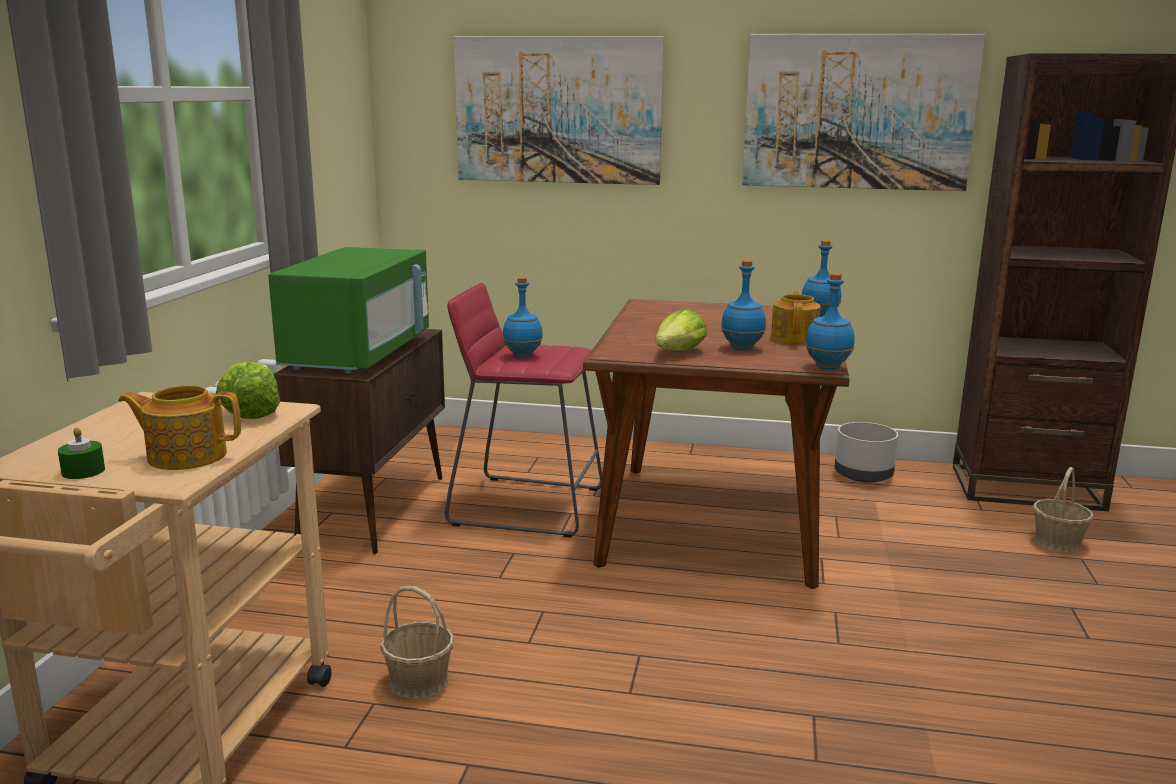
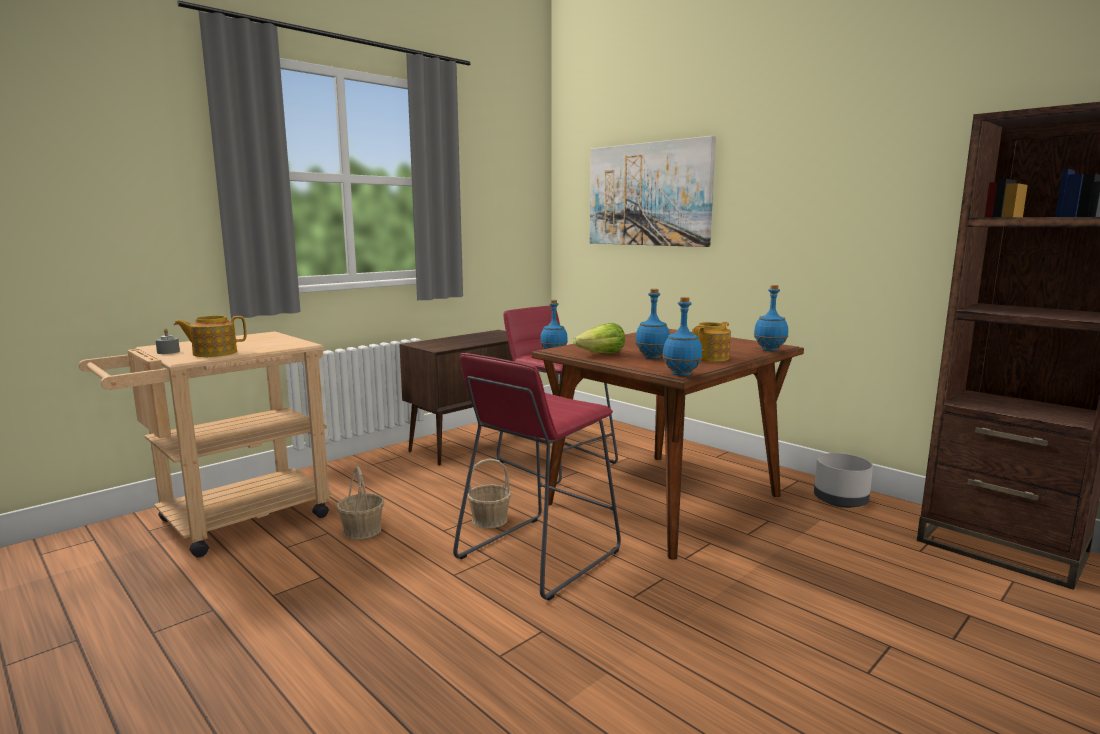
camera: 35 degrees right, 5 degrees down
(83, 471) = (168, 352): green candle -> grey candle
(186, 456) = (214, 353): teapot -> teapot turned 60 degrees counterclockwise
(249, 412) = (285, 343): lettuce -> none
(359, 354) = (462, 341): green microwave -> none
(684, 632) = (538, 555): none -> red stool
(857, 112) = (860, 185): picture -> none
(1057, 542) = (963, 596): basket -> basket (490, 520)

